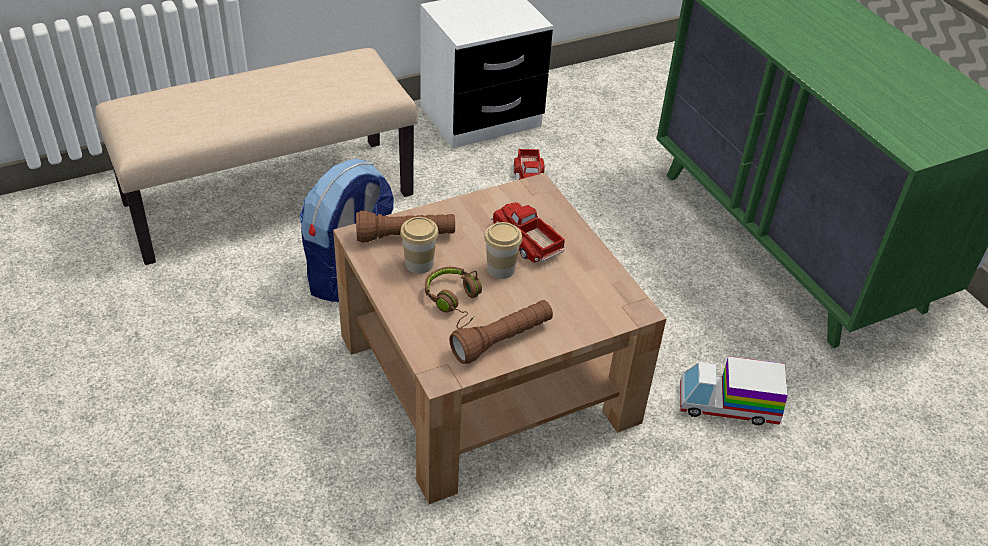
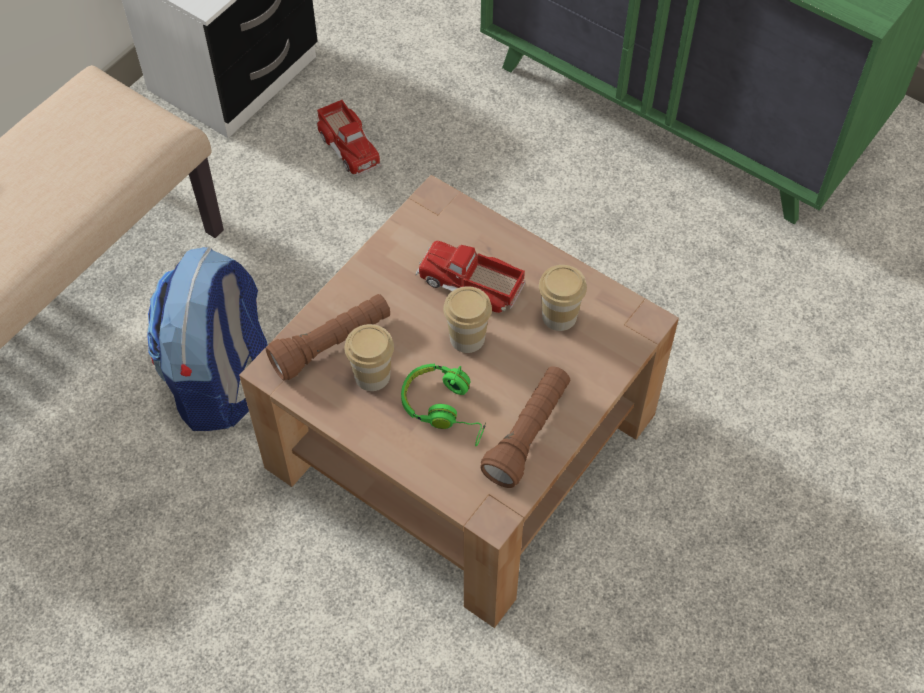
camera: 25 degrees left, 15 degrees up
(455, 302) = (445, 408): brown headphones -> green headphones
(576, 282) = (559, 316): none -> cup
(728, 405) = (727, 348): toy truck -> none

